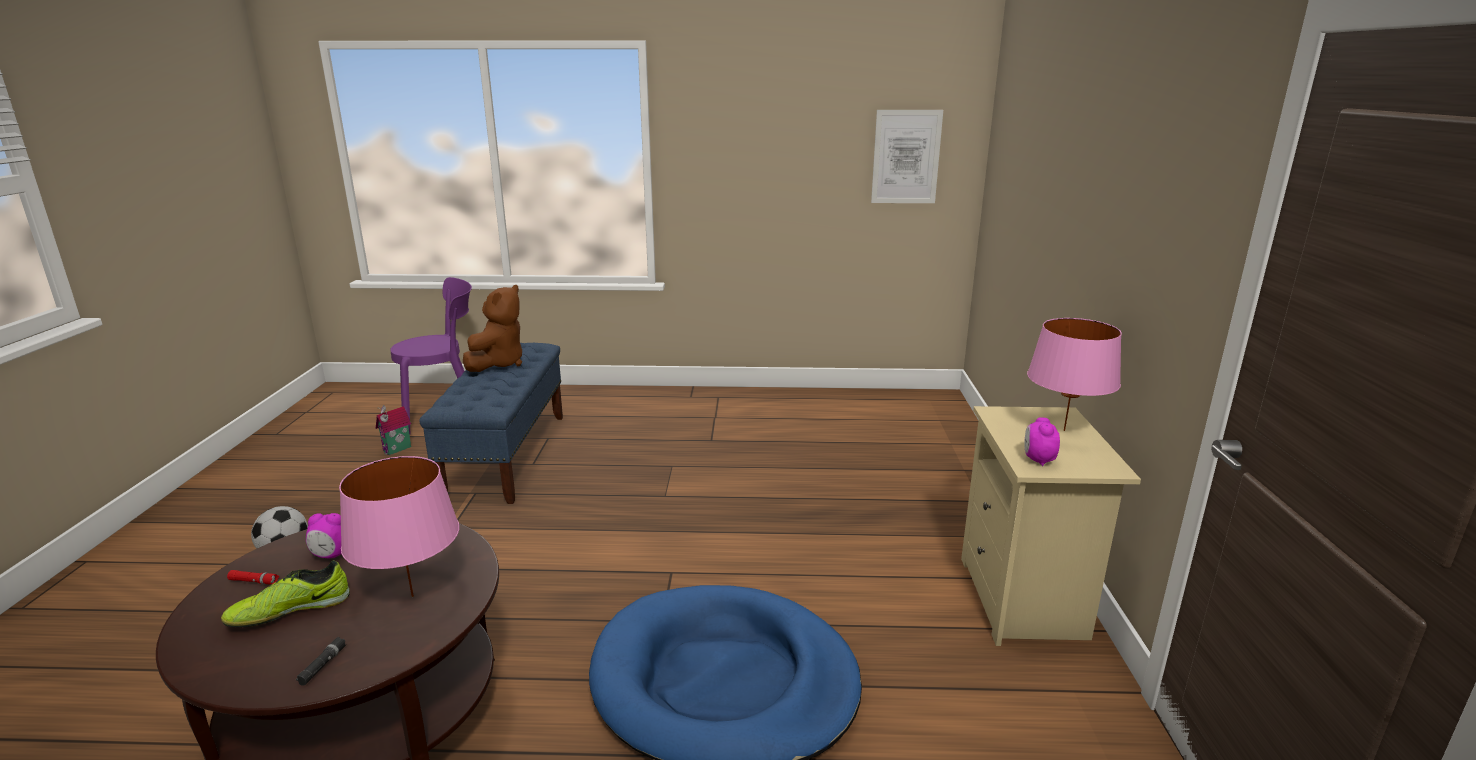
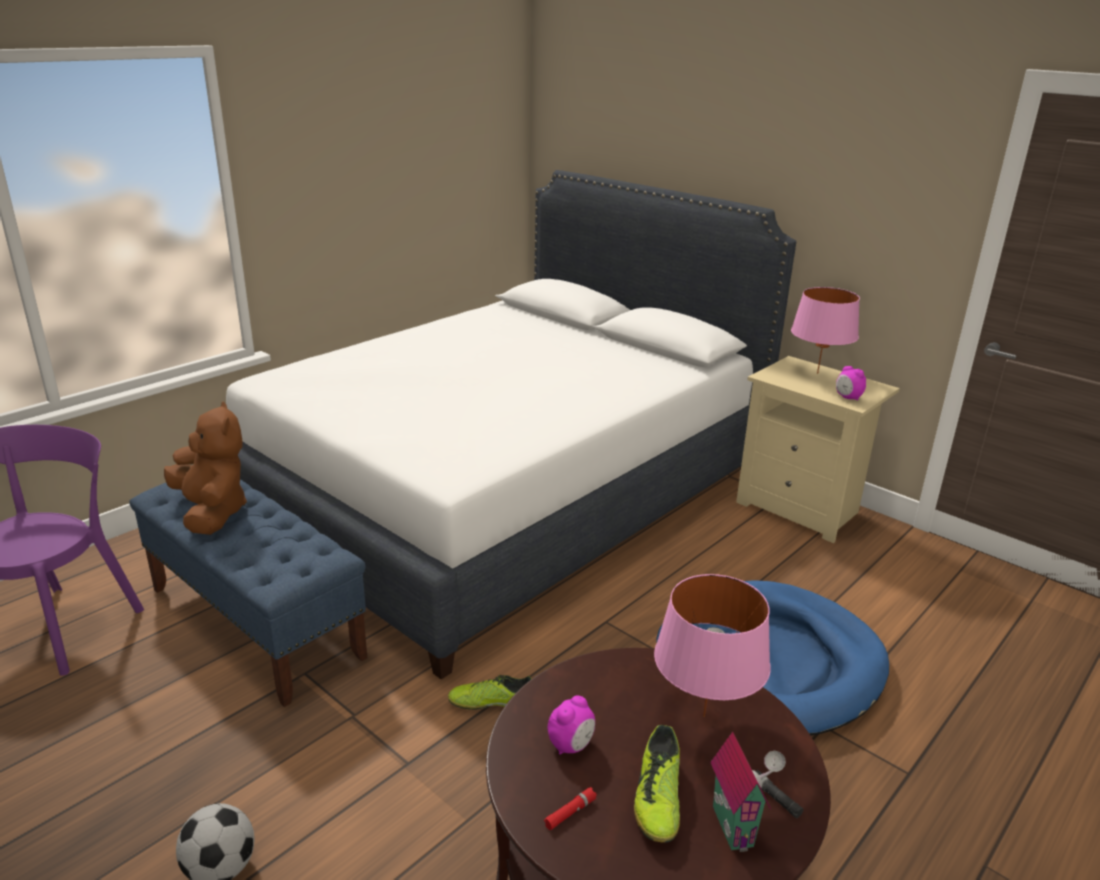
camera: 50 degrees left, 5 degrees up
(398, 450) = (97, 693): toy house -> toy house (736, 826)
(515, 569) = (492, 703): none -> shoe
(773, 459) = (506, 495): none -> white bed
(906, 157) = (473, 161): picture -> none

